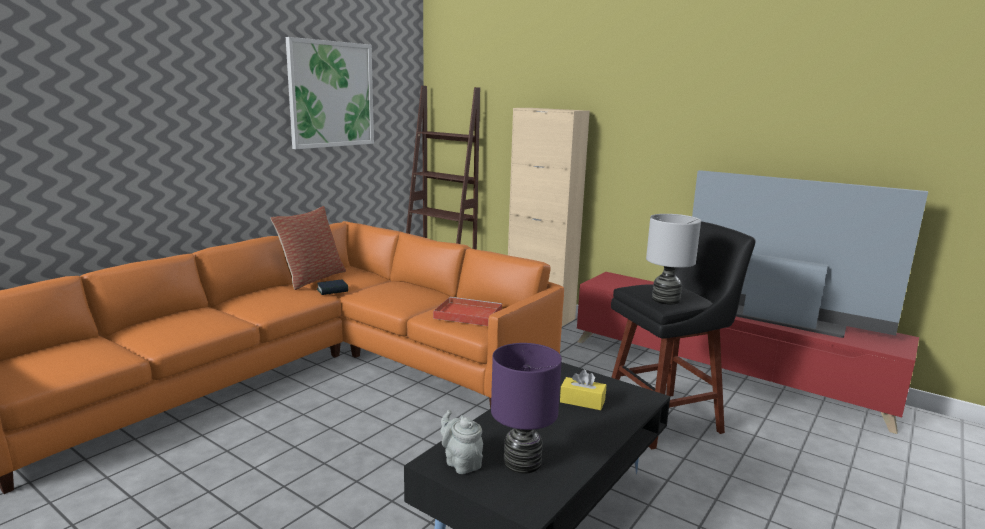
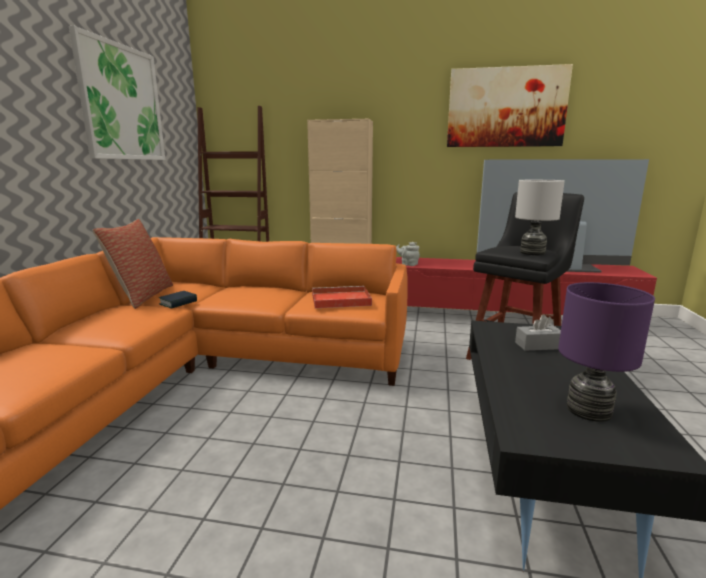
camera: 25 degrees left, 0 degrees up
(461, 463) = (544, 429): grey teapot -> grey teapot (408, 264)
(582, 401) = (538, 345): yellow tissue box -> grey tissue box
(747, 104) = (506, 107): none -> picture

